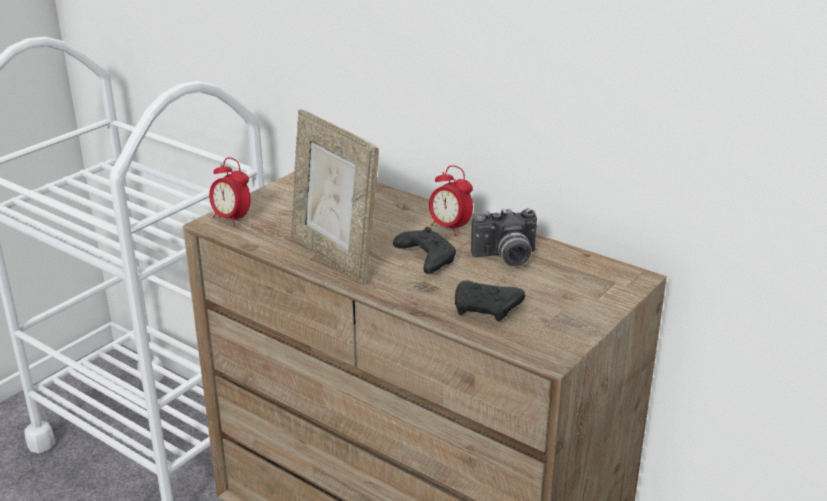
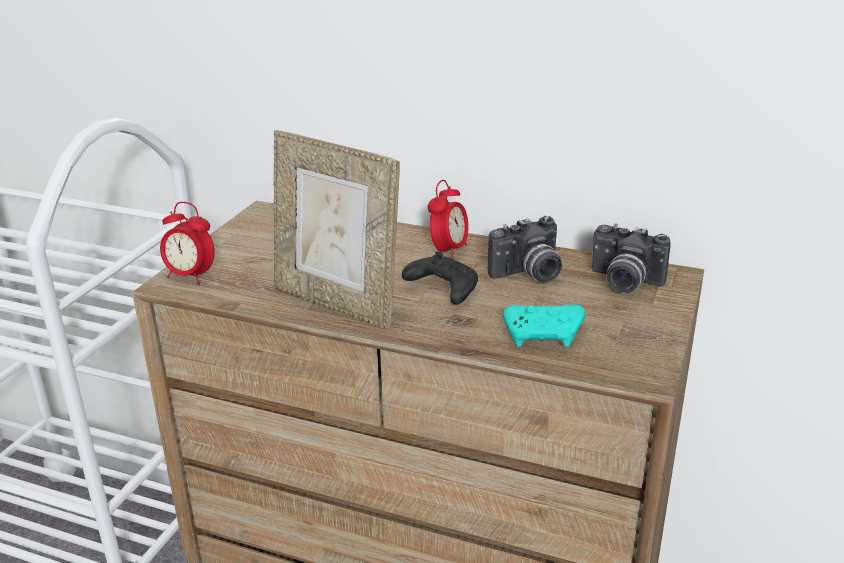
camera: 15 degrees left, 0 degrees up
(449, 228) = (448, 251): alarm clock -> alarm clock turned 90 degrees counterclockwise
(487, 310) = (544, 335): black game controller -> turquoise game controller
(584, 277) = (623, 282): none -> camera

